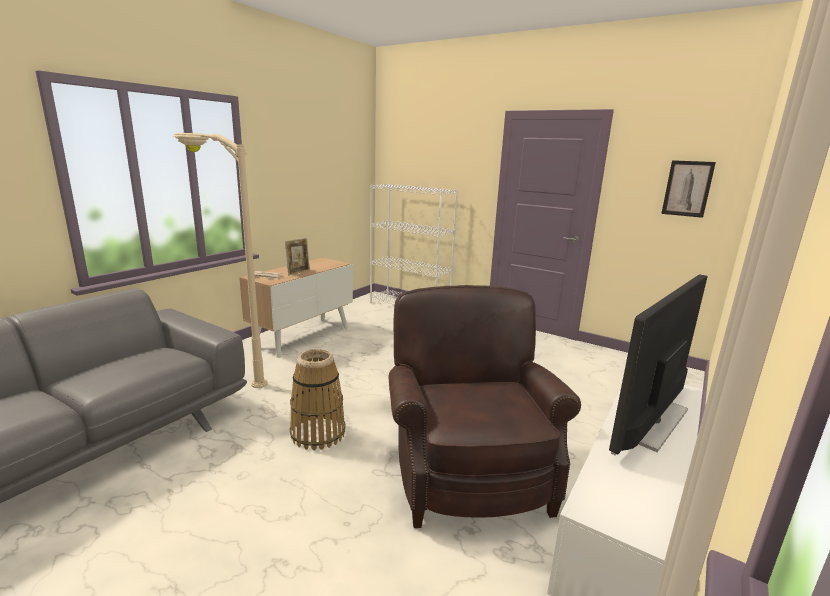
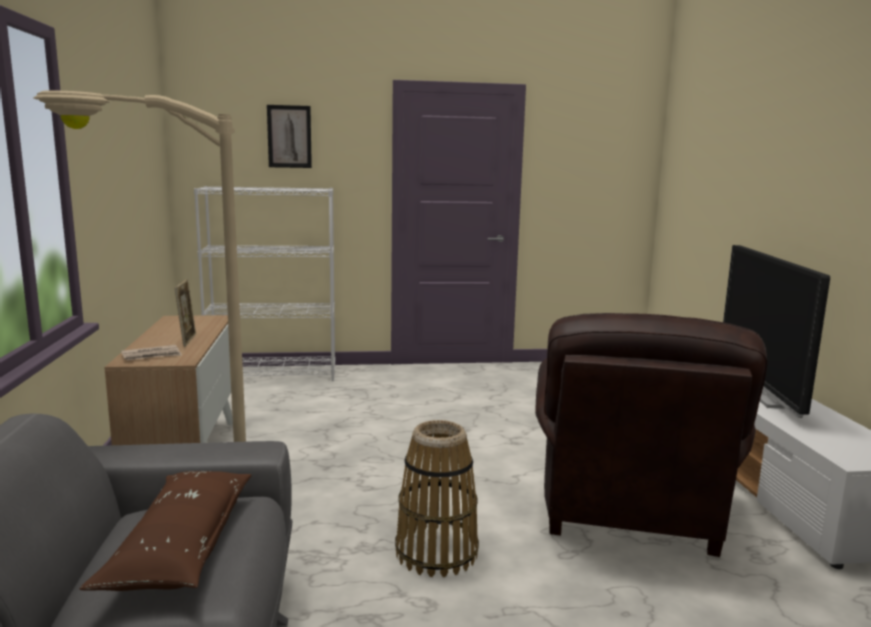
camera: 40 degrees left, 5 degrees down
(131, 366) = (181, 546): none -> brown pillow
(467, 469) = (628, 512): brown armchair -> brown armchair turned 120 degrees counterclockwise
(687, 188) = (607, 170): picture -> picture (289, 136)

